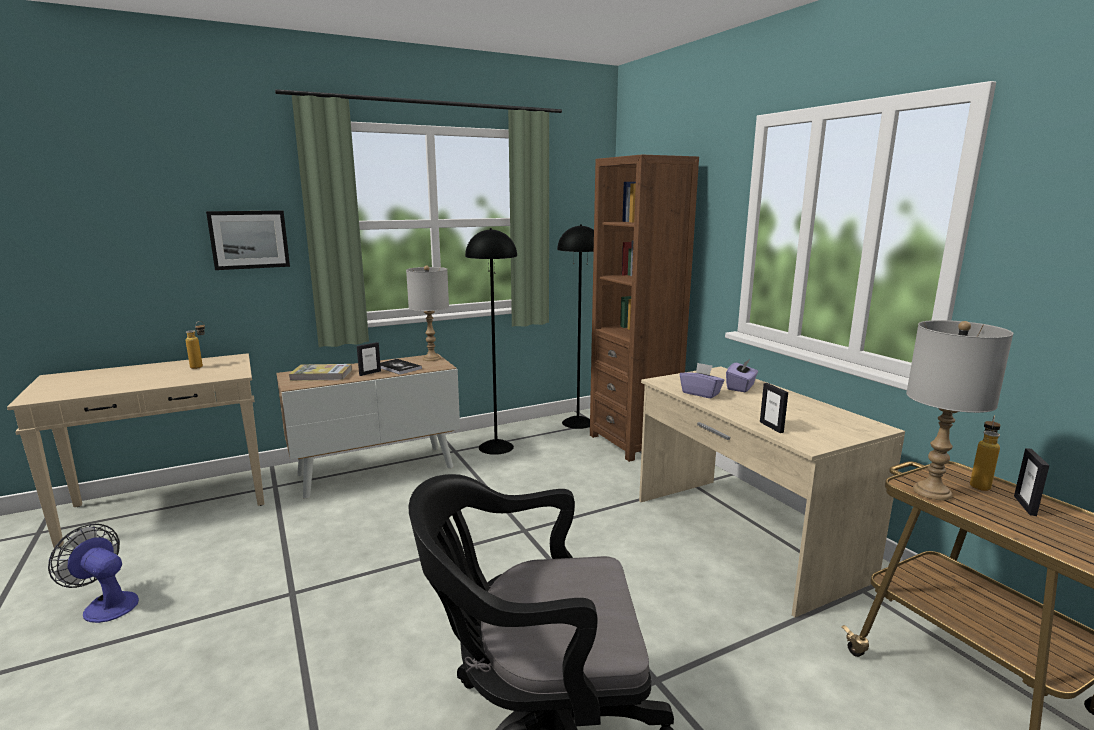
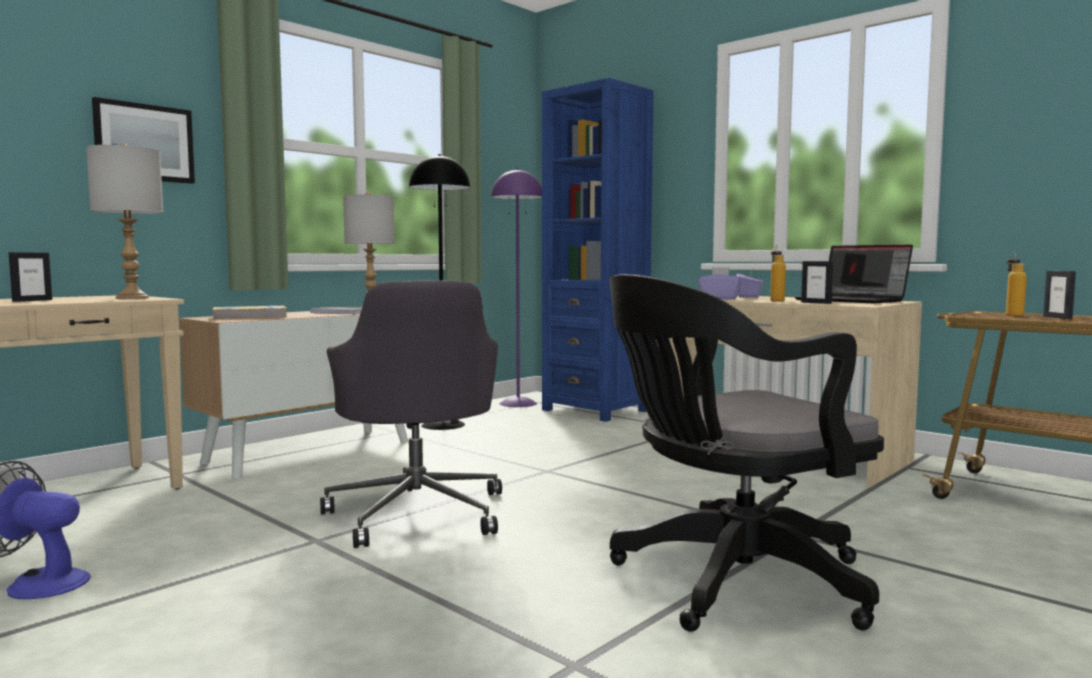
camera: 20 degrees left, 10 degrees down
(201, 366) = (85, 298): bottle -> bottle (776, 301)
(370, 373) = (312, 314): picture frame -> picture frame (32, 300)
(385, 571) = (418, 512): none -> grey office chair
(578, 422) = (518, 403): black floor lamp -> purple floor lamp
(633, 442) = (595, 410): brown bookcase -> blue bookcase
(824, 421) = (853, 301): none -> laptop
(932, 492) = (988, 316): grey table lamp -> grey table lamp (132, 298)

